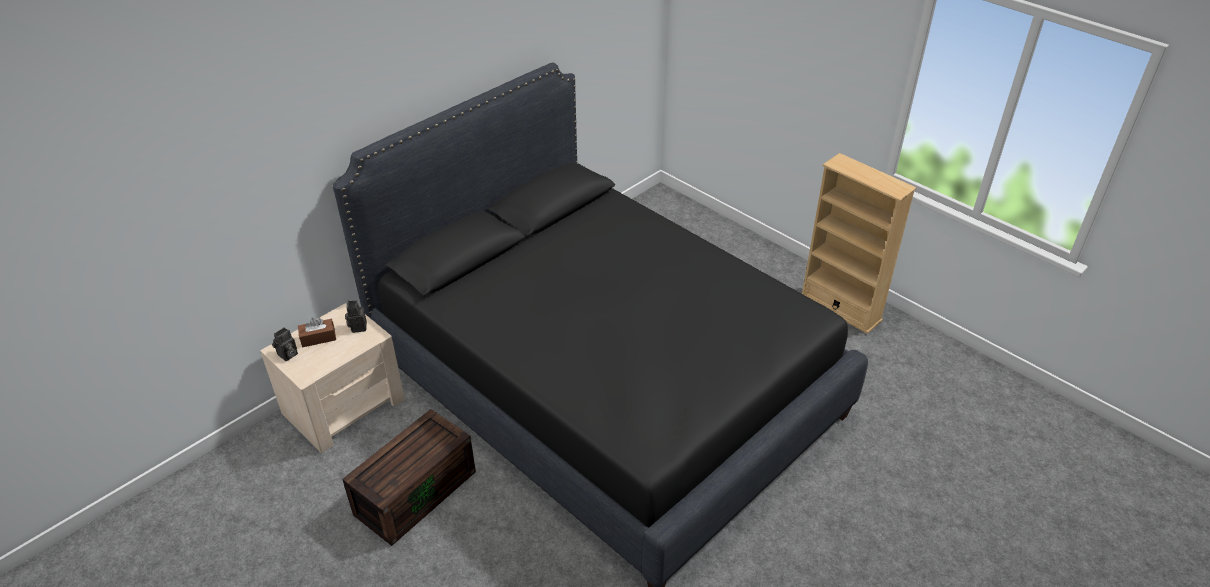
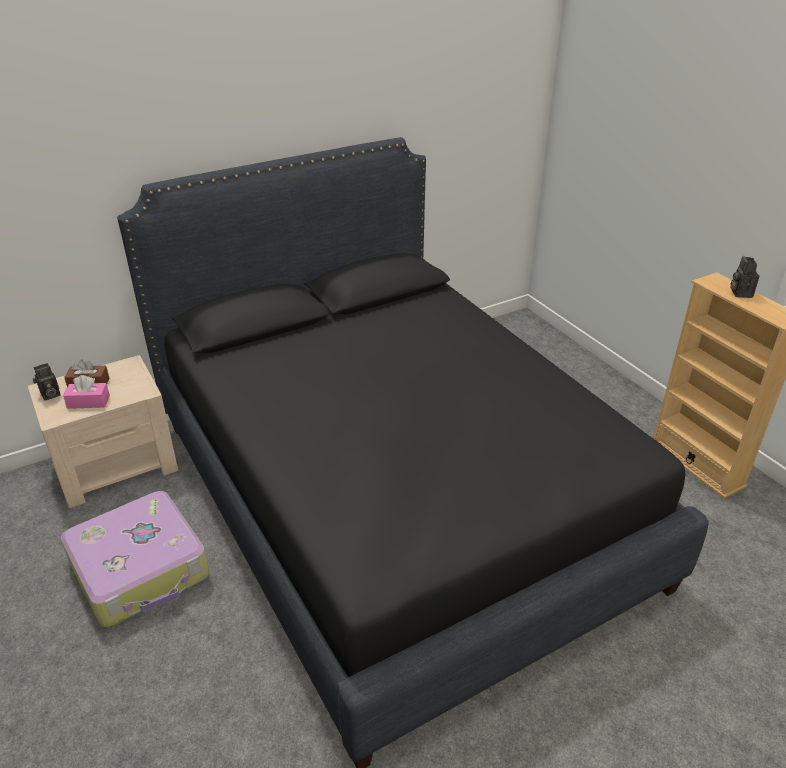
camera: 15 degrees right, 5 degrees down
(328, 355) = (88, 402): none -> pink tissue box
(357, 326) = (133, 380): camera -> camera (739, 292)
(415, 491) = (141, 569): brown storage box -> suitcase

